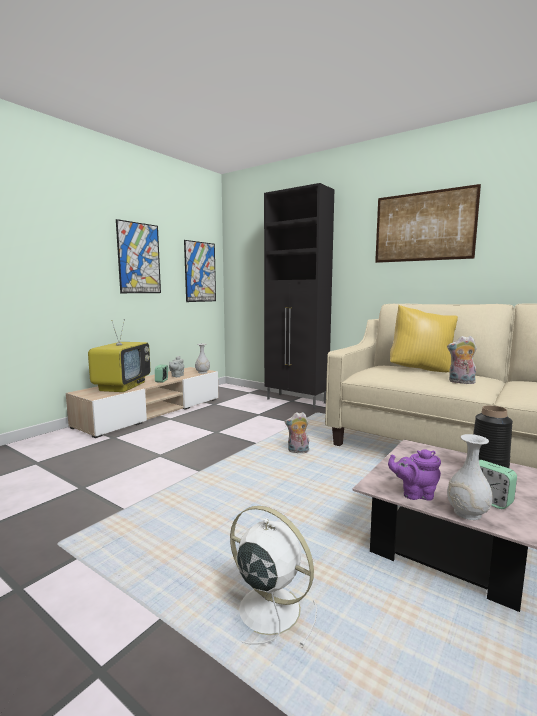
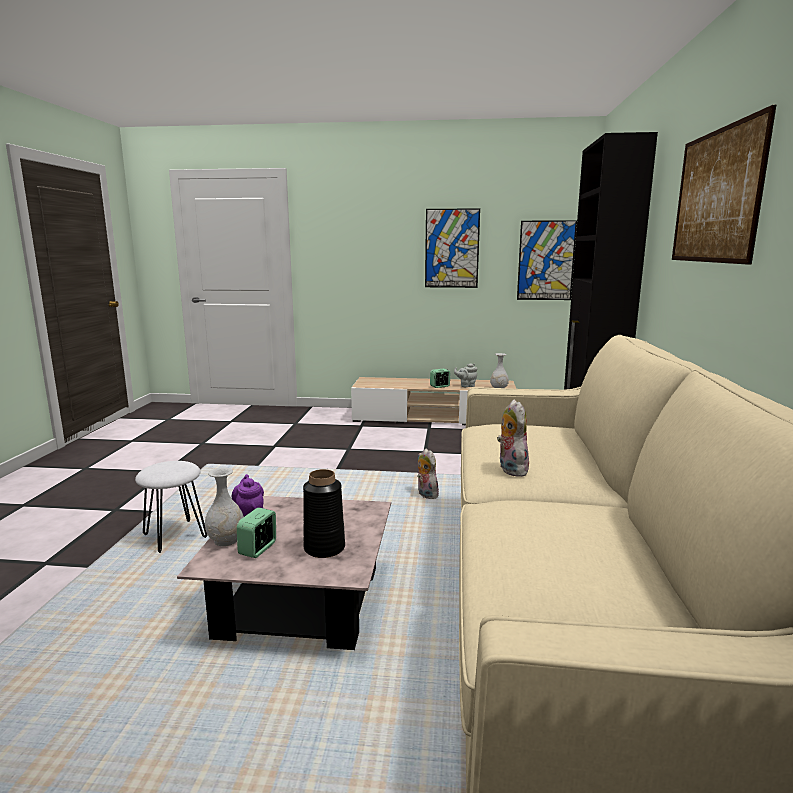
camera: 60 degrees right, 5 degrees up
(122, 386) = (400, 382): television -> none
(266, 608) = (175, 537): white fan -> white stool
(421, 370) = (556, 445): yellow pillow -> none

